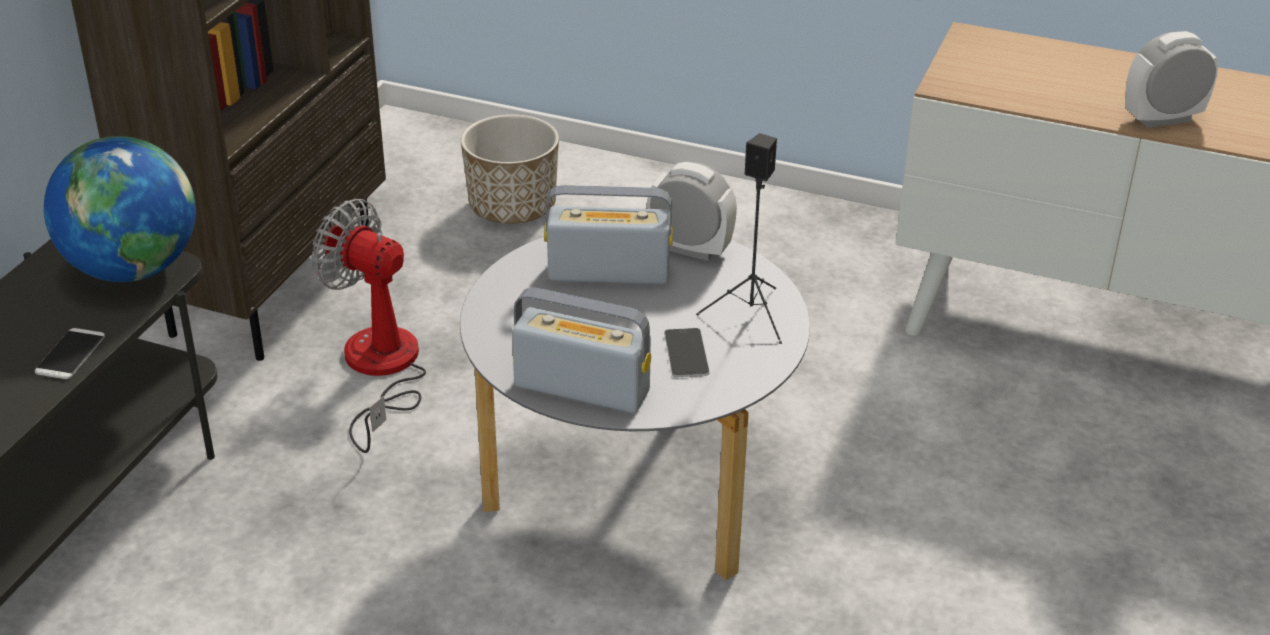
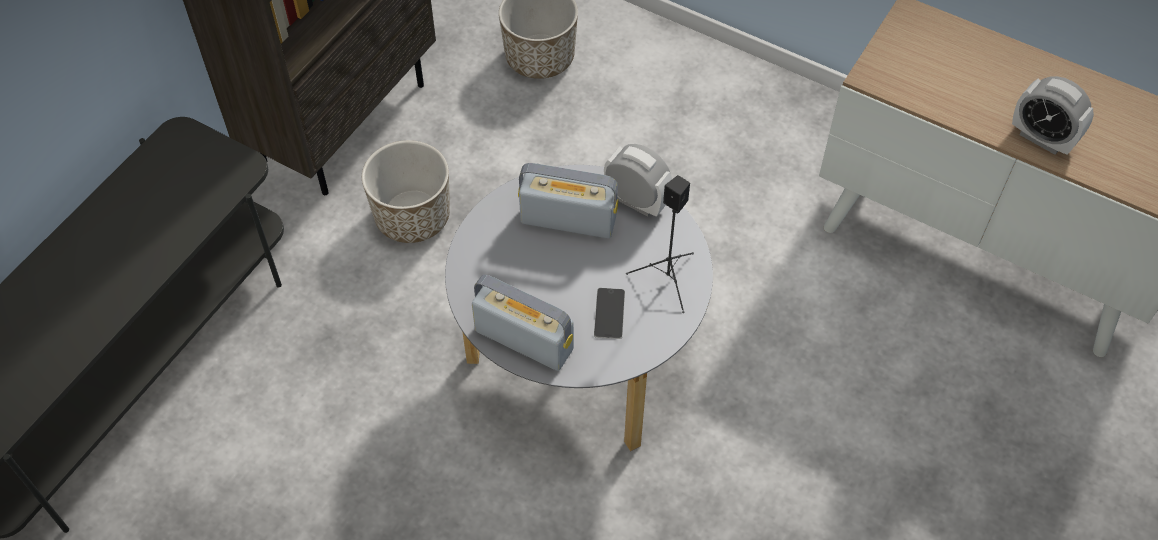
camera: 10 degrees right, 20 degrees up
(70, 354) = (163, 250): phone -> none
(133, 269) = (216, 166): globe -> none
(380, 371) = (412, 217): fan -> planter
(1162, 119) = (1042, 138): alarm clock -> alarm clock turned 135 degrees counterclockwise

